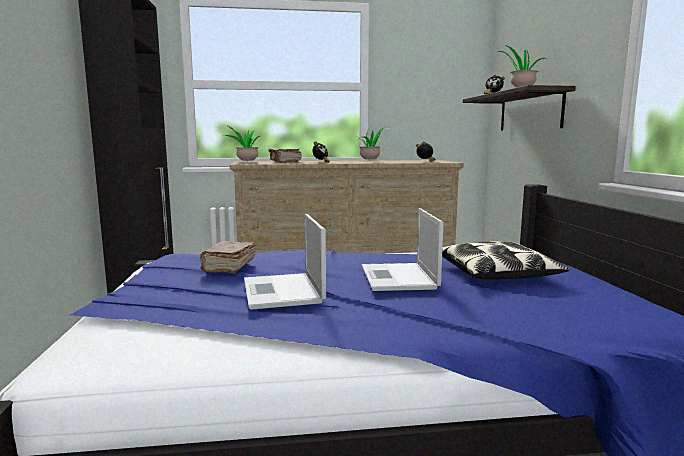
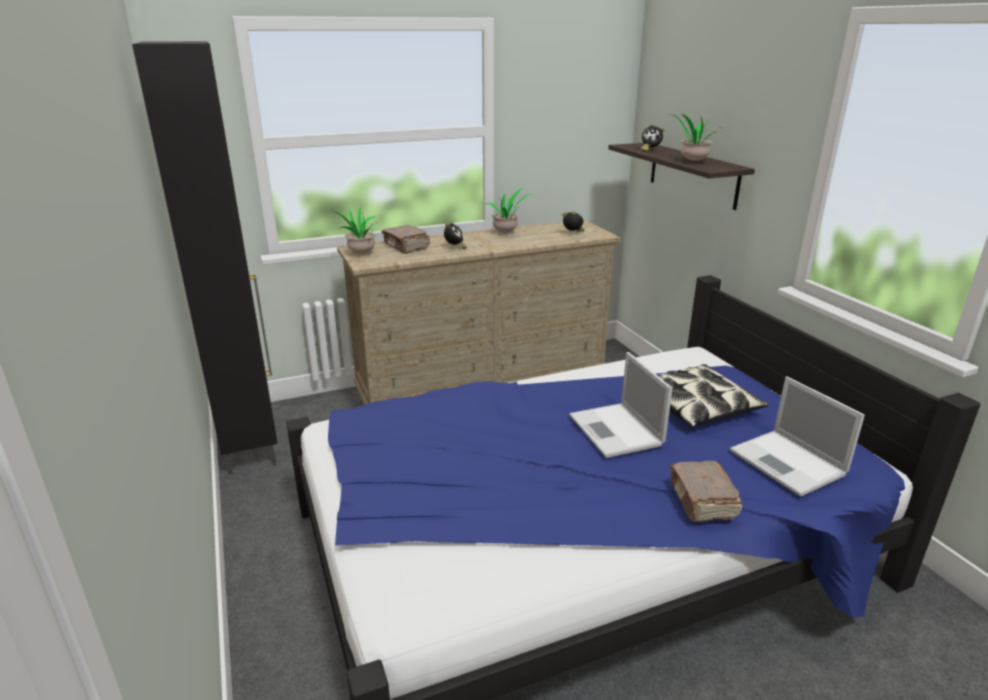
camera: 15 degrees left, 15 degrees up
(228, 266) = (429, 433): brown book -> brown book (702, 501)
(283, 292) = (524, 474): laptop -> laptop (789, 463)

